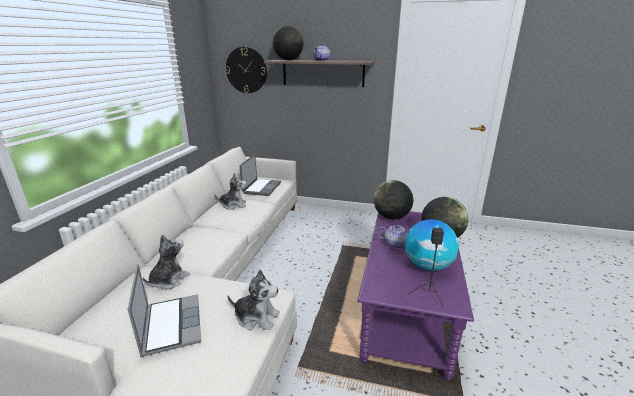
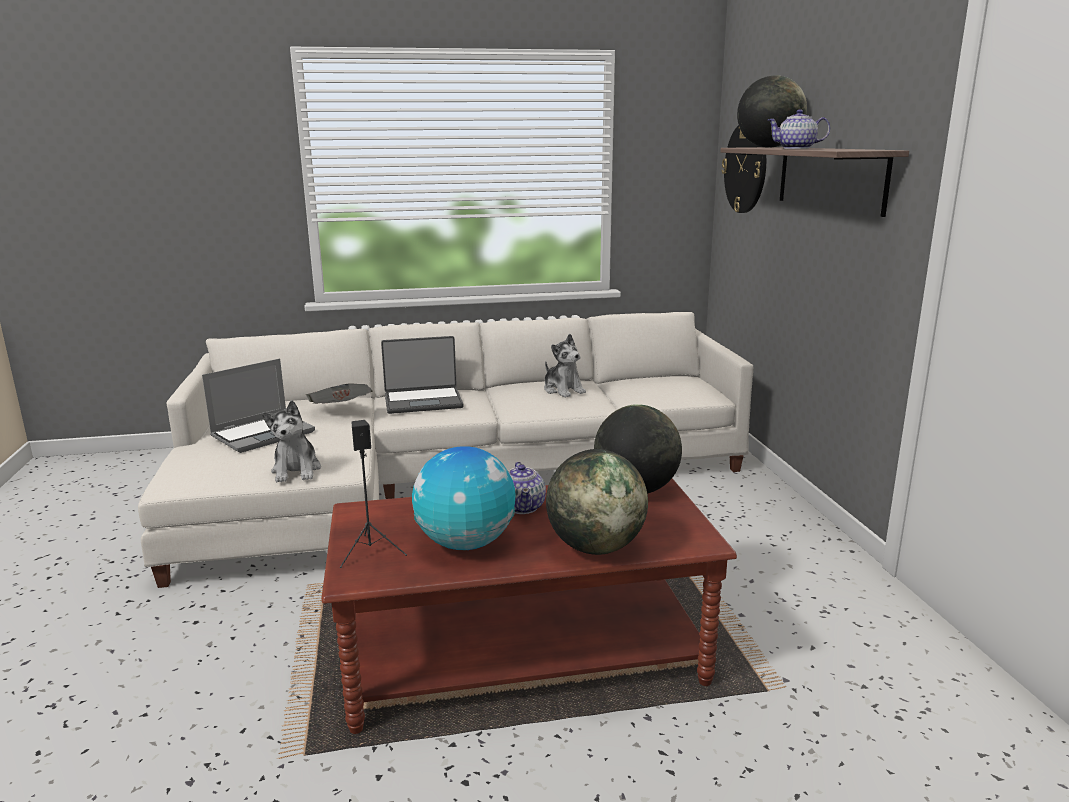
camera: 65 degrees right, 5 degrees down
(168, 280) = (341, 411): plush toy -> newspaper
(261, 188) = (651, 389): laptop -> laptop (423, 401)
(406, 307) = (525, 657): purple coffee table -> brown coffee table

